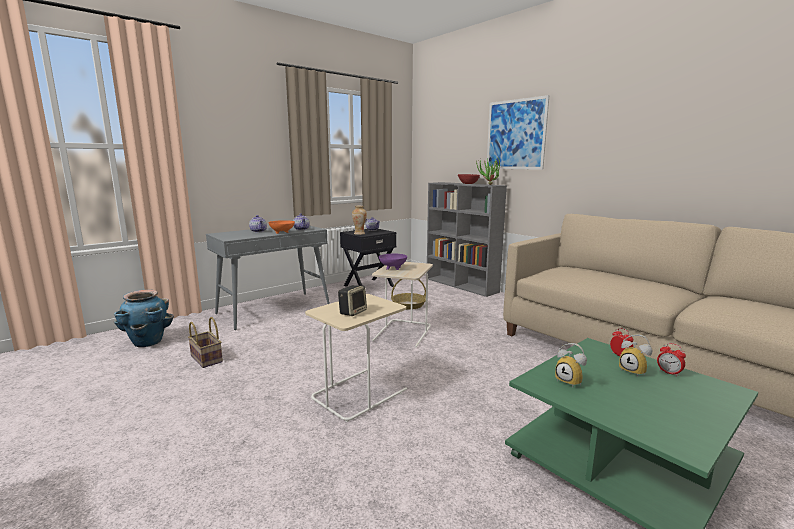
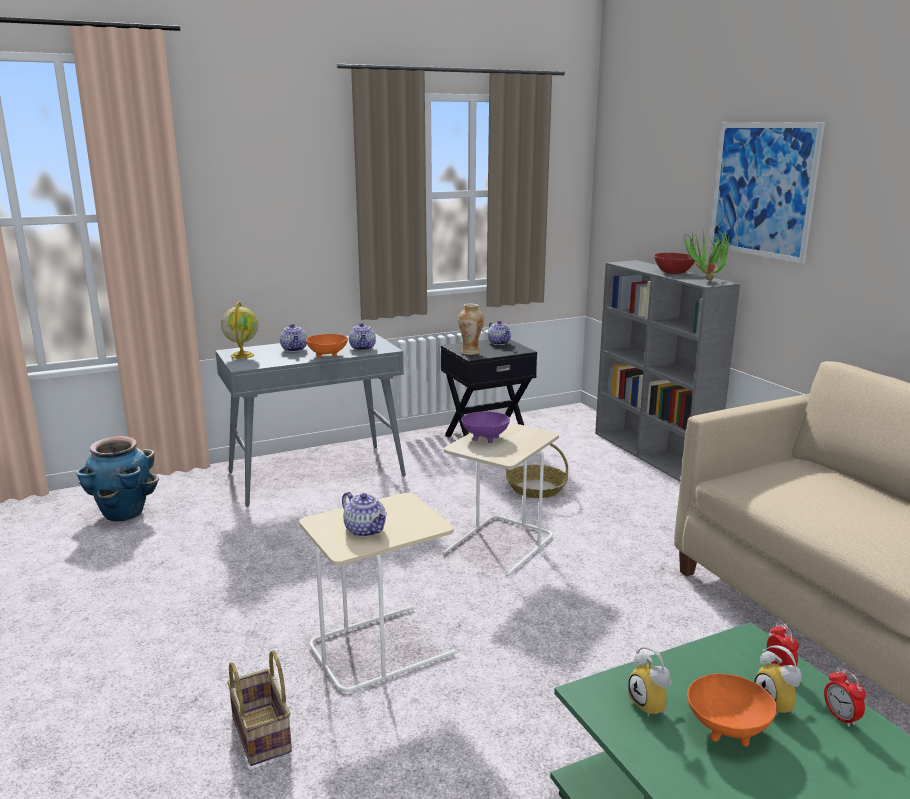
camera: 15 degrees right, 5 degrees up
(207, 359) = (193, 554): basket -> basket (263, 735)
(226, 235) = (242, 355): none -> globe
(352, 312) = (366, 530): speaker -> teapot
(619, 386) = (728, 728): none -> orange bowl

